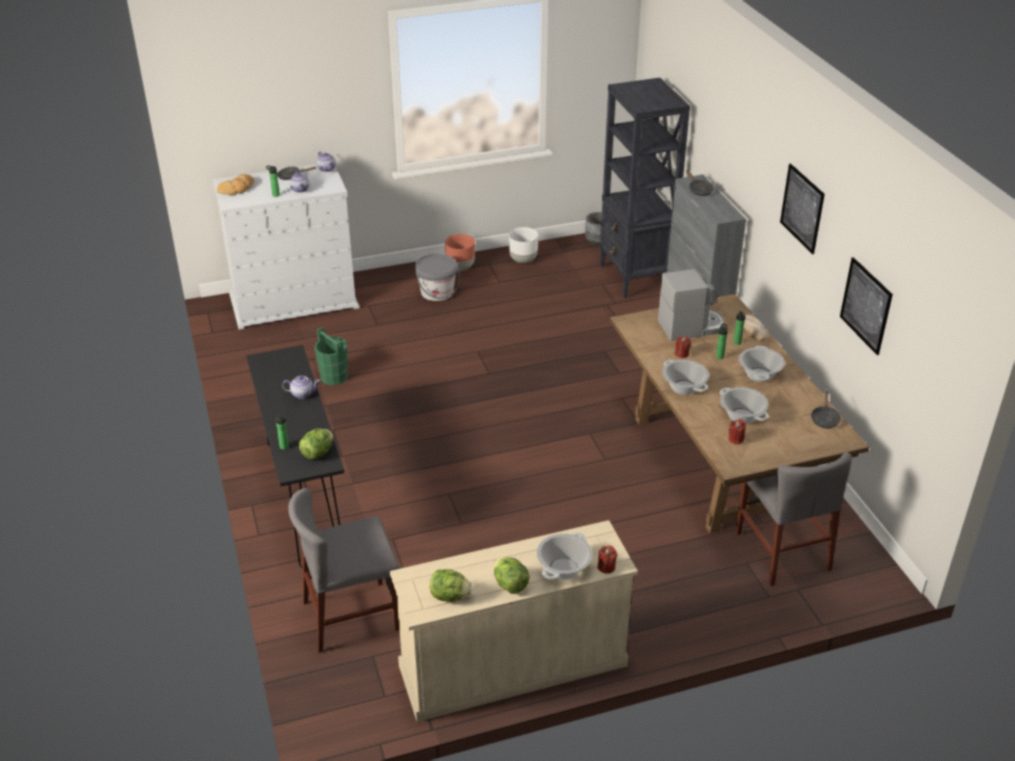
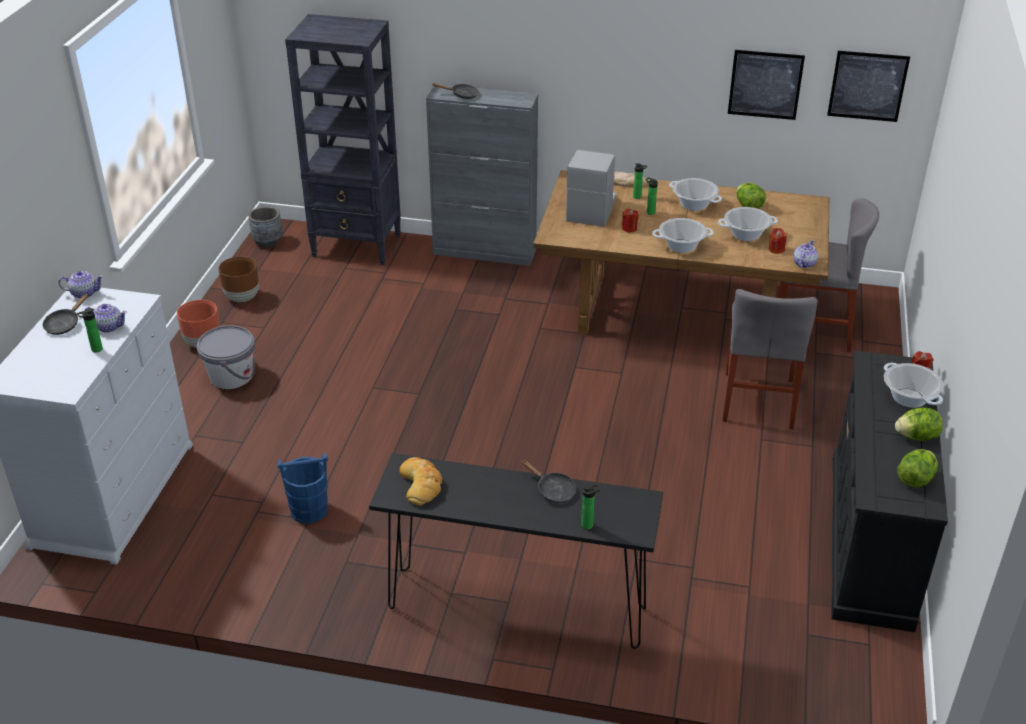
camera: 60 degrees left, 0 degrees up
(237, 188) = (35, 375): bread -> bread (421, 484)
(302, 394) = (494, 482): teapot -> teapot (803, 264)
(317, 453) = (619, 502): lettuce -> lettuce (748, 206)
(334, 376) = (308, 510): green bucket -> blue bucket
(351, 615) = (737, 631): grey chair -> grey chair (758, 400)
(512, 666) = (871, 539): beige dresser -> black dresser
(523, 260) = (242, 297): white planter -> brown planter
(802, 208) = (636, 41): picture -> picture (867, 86)
(824, 419) = (779, 200): black frying pan -> black frying pan (553, 490)

